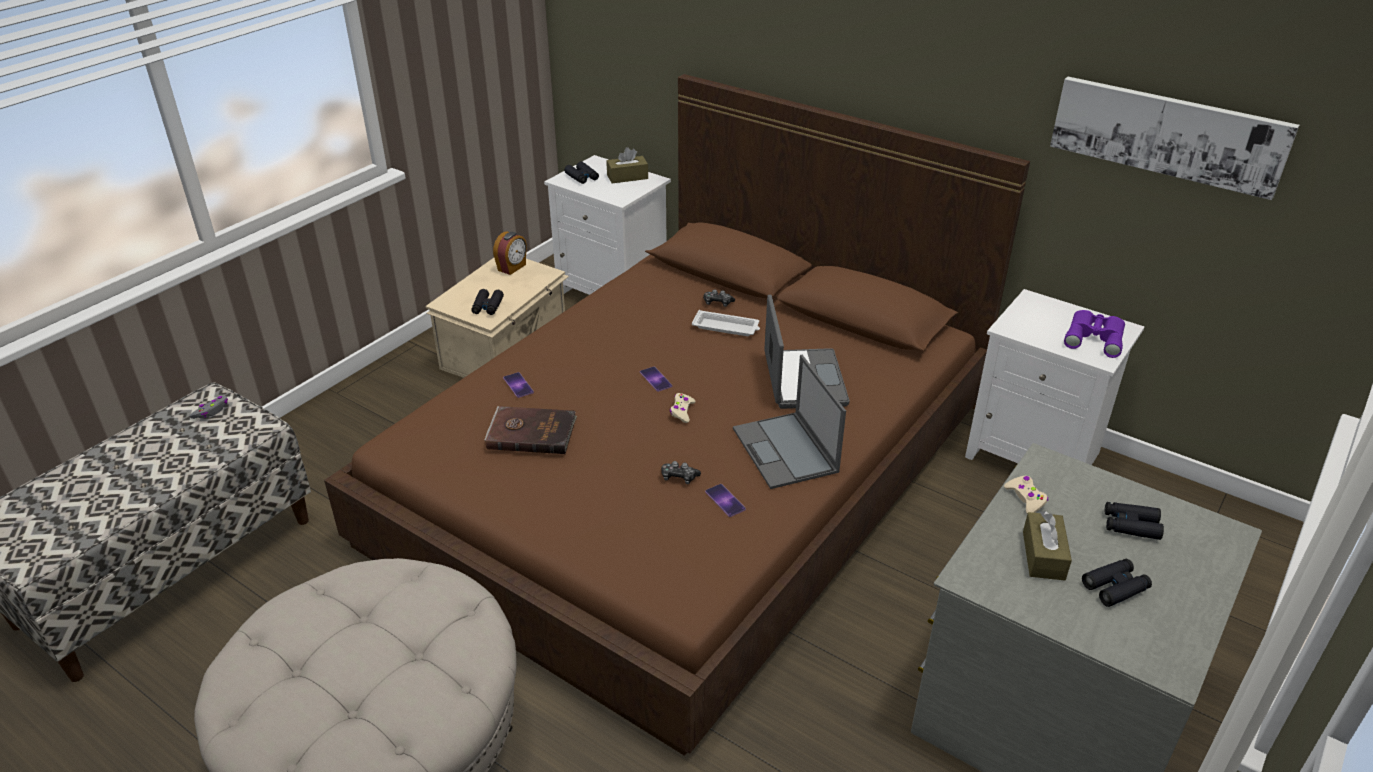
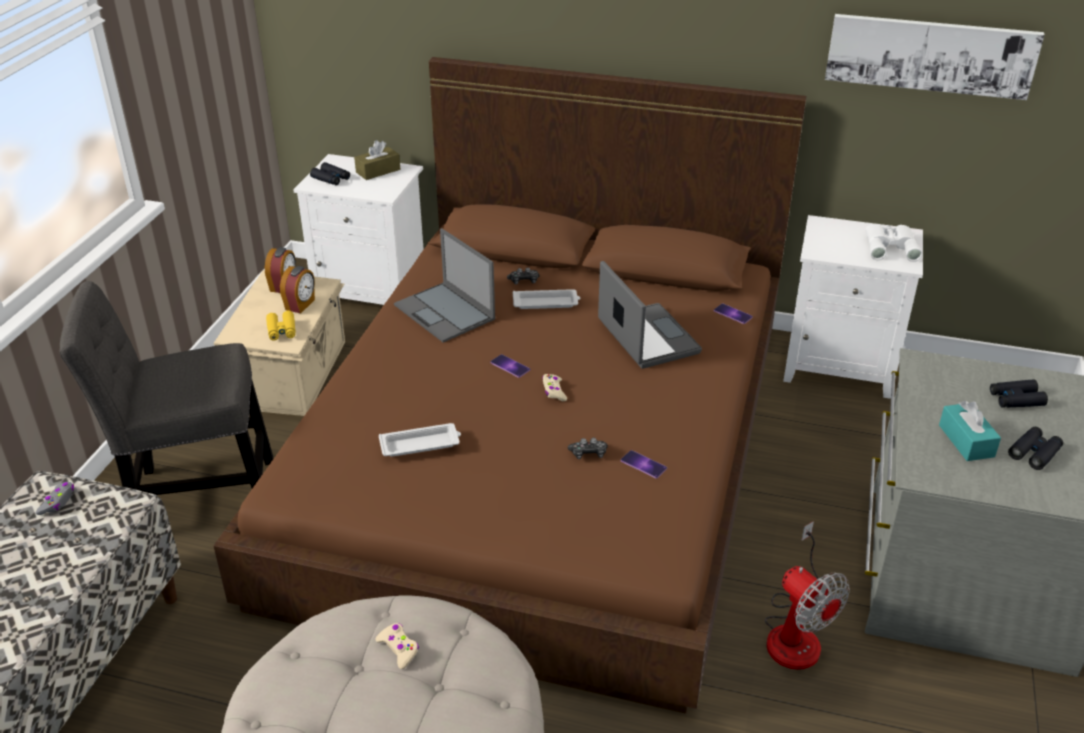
camera: 20 degrees left, 0 degrees up
(370, 438) = (196, 497): none -> grey chair
(487, 306) = (281, 330): black binoculars -> yellow binoculars
(517, 287) = (300, 305): none -> alarm clock
(518, 385) = (377, 401): phone -> phone (733, 314)
(531, 432) = (421, 444): brown book -> white tray
(786, 451) = (670, 406): laptop -> laptop (445, 312)
(838, 710) = (795, 632): none -> fan
(1026, 498) = (924, 397): beige game controller -> beige game controller (399, 649)
(1043, 555) = (966, 441): brown tissue box -> turquoise tissue box
(1095, 337) = (890, 246): purple binoculars -> white binoculars

